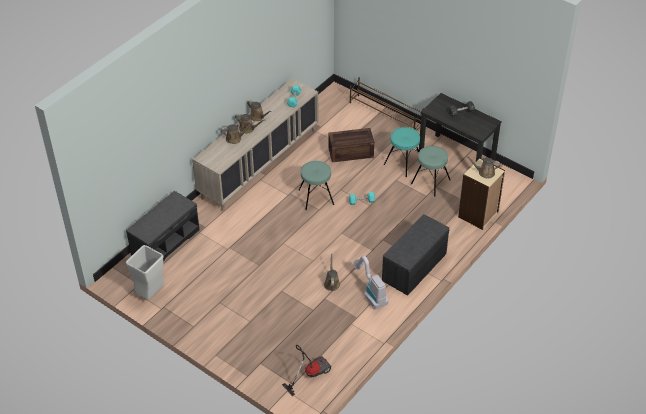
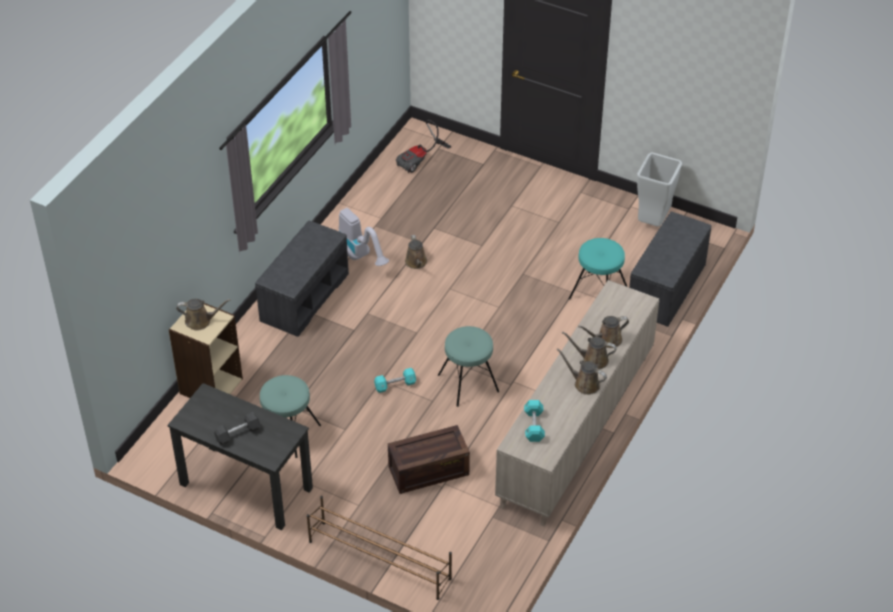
camera: 170 degrees right, 0 degrees up
(403, 163) = (336, 462): turquoise stool -> turquoise stool (598, 293)

